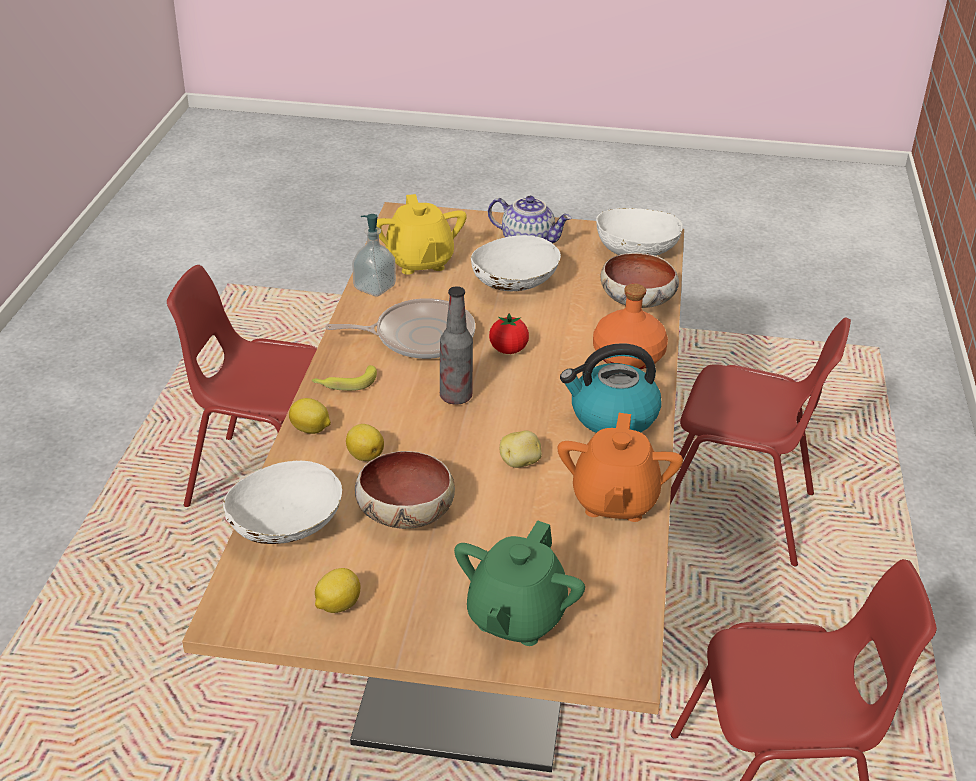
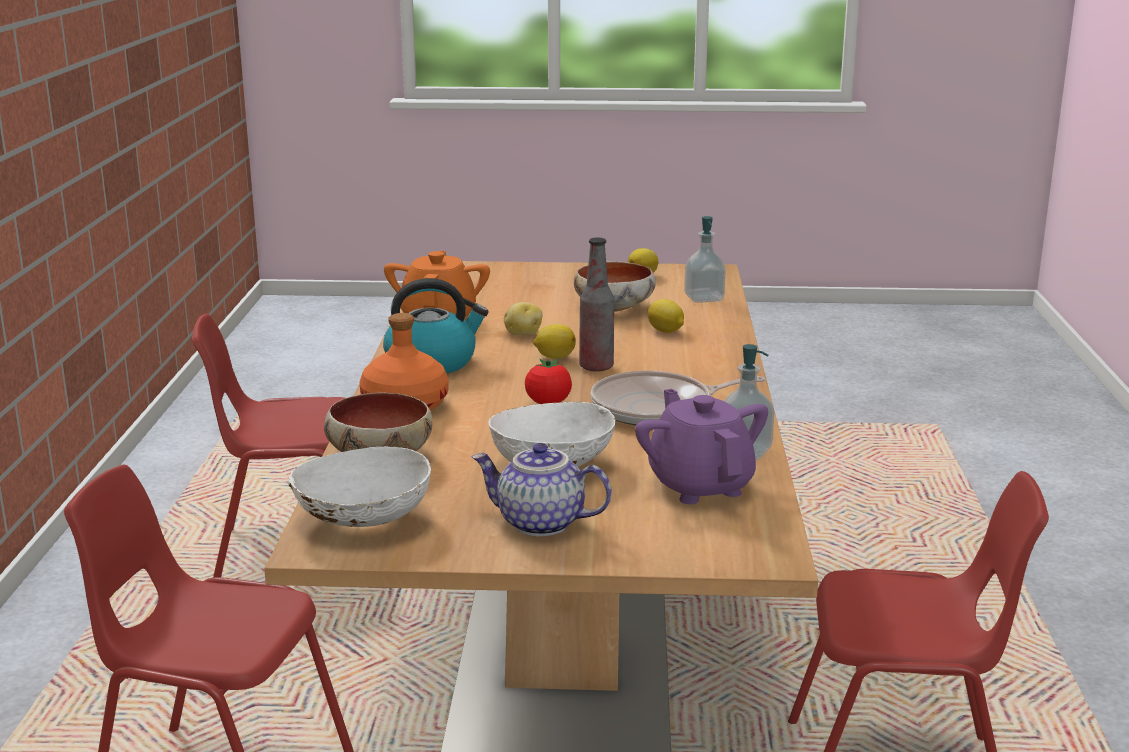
camera: 175 degrees right, 15 degrees down
(286, 530) = (704, 298): white bowl -> soap dispenser
(311, 430) = (726, 342): lemon -> lemon (554, 357)
(344, 383) = (717, 370): banana -> none
(419, 262) = (700, 486): yellow teapot -> purple teapot
(515, 617) = (517, 277): green teapot -> none

